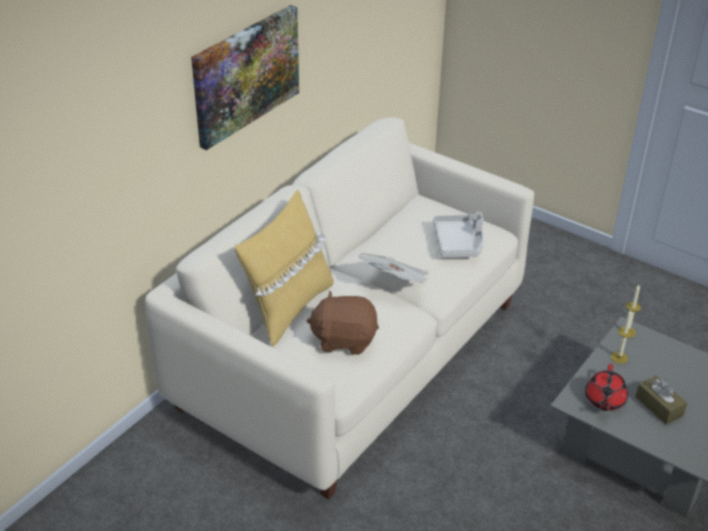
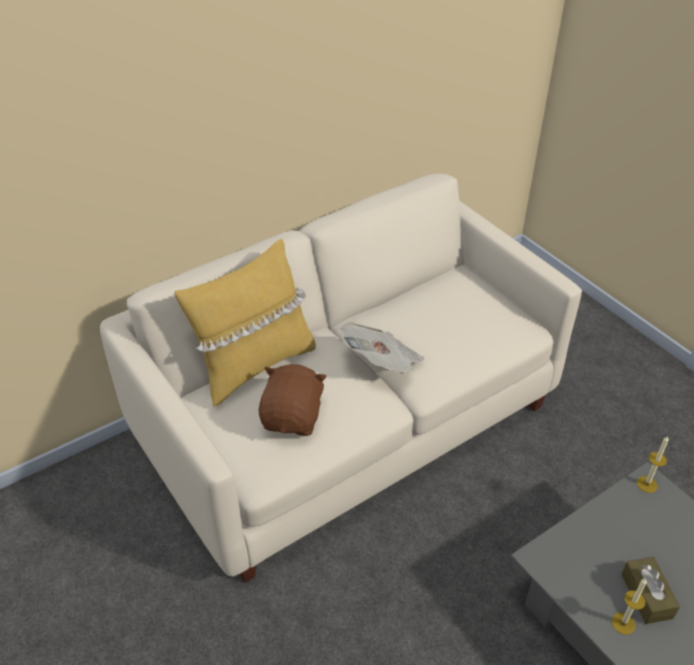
camera: 20 degrees right, 5 degrees up
(245, 75) = (250, 98): picture -> none
(344, 339) = (293, 417): brown plush toy -> brown plush toy turned 75 degrees clockwise
(459, 243) = (476, 332): grey tray -> none
(604, 400) = (580, 567): red teapot -> none
(619, 357) = (622, 515): candle -> candle (623, 623)

